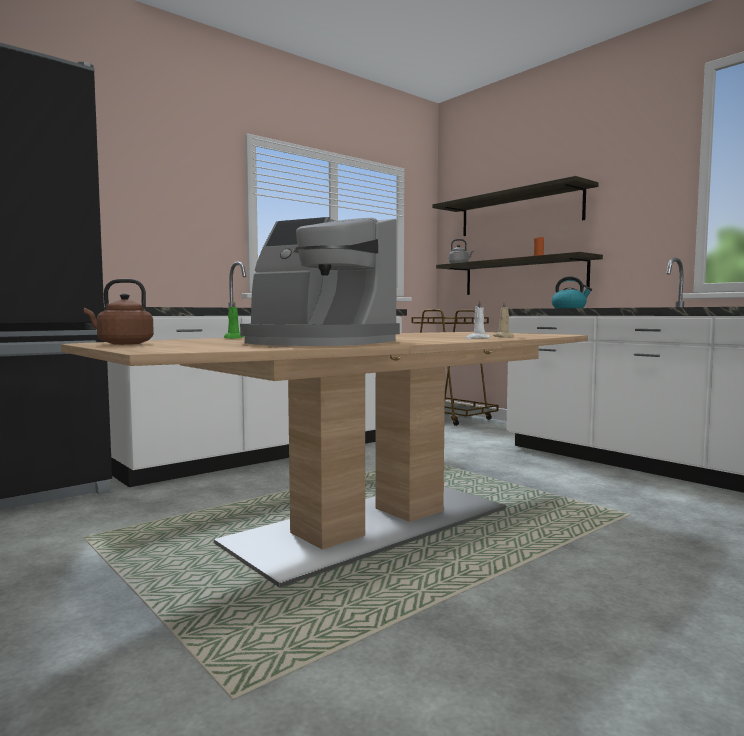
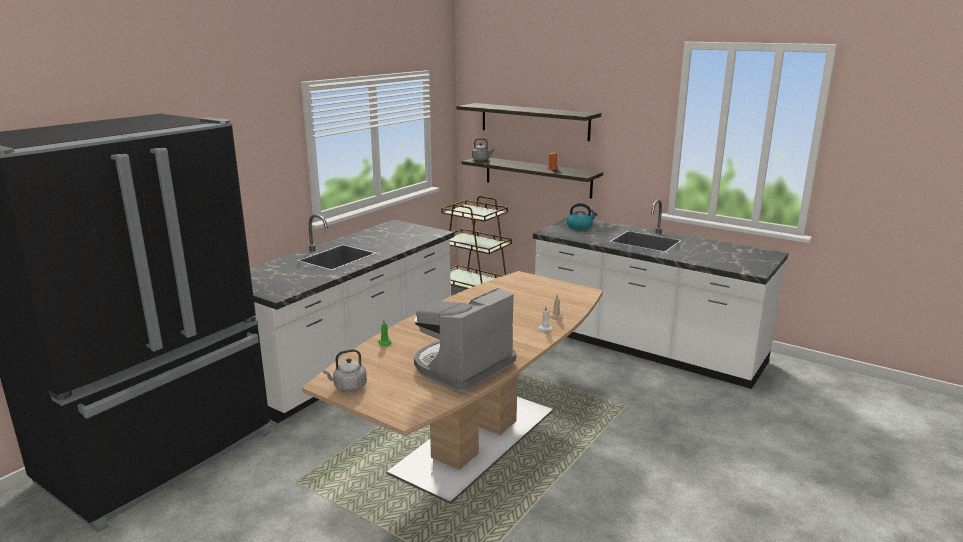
camera: 15 degrees left, 15 degrees up
(122, 344) = (348, 387): brown kettle -> grey kettle
(316, 343) = (462, 367): coffee machine -> coffee machine turned 120 degrees clockwise

